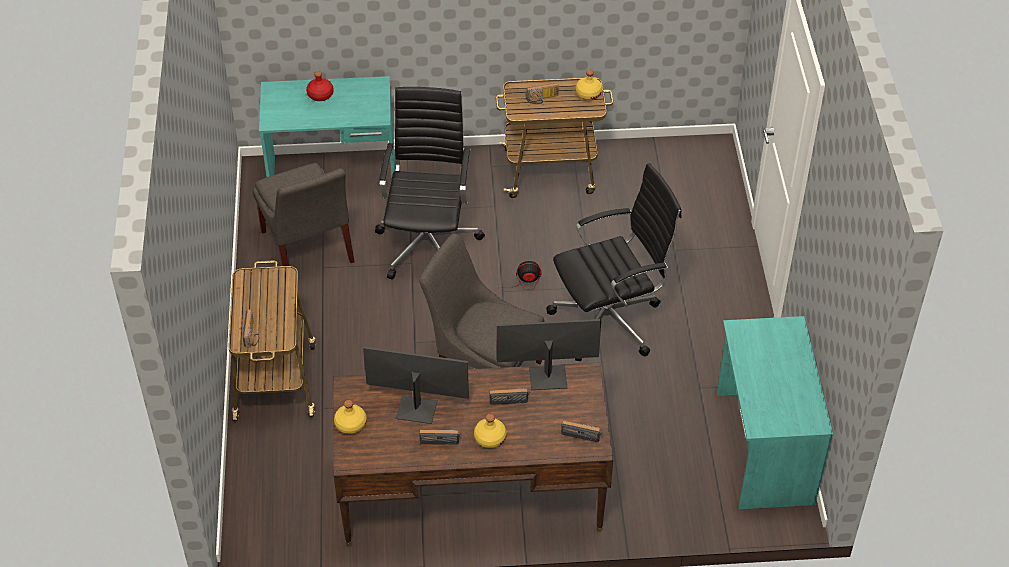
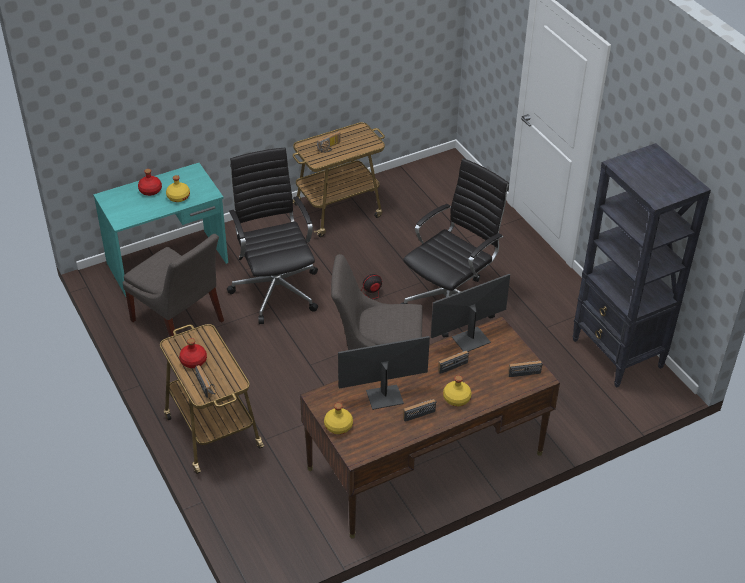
camera: 25 degrees left, 5 degrees down
(255, 302) = (193, 361): none -> red bottle
(588, 93) = (362, 134): yellow bottle -> yellow bottle (178, 197)
(762, 448) = (617, 354): turquoise desk -> black bookcase

